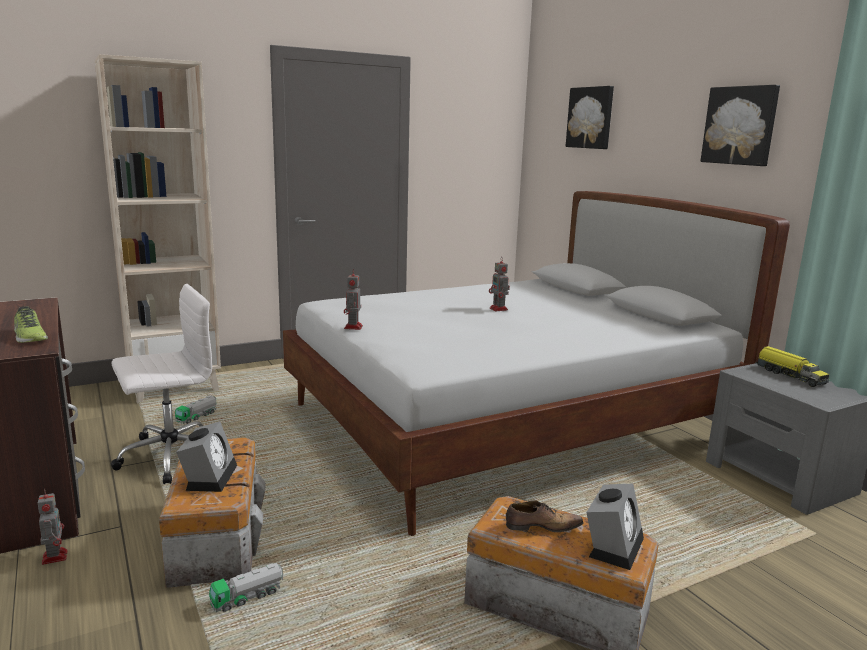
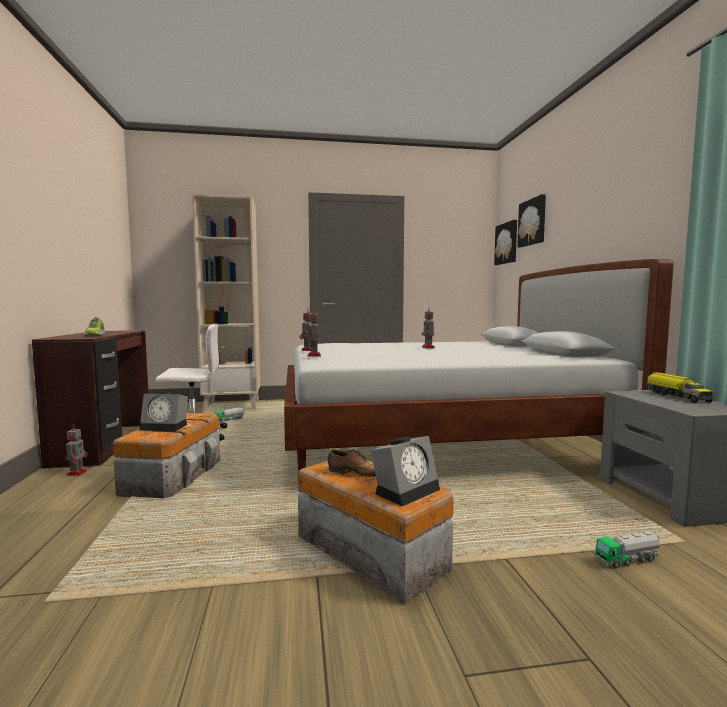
camera: 20 degrees right, 10 degrees down
(209, 476) = (166, 427): alarm clock -> alarm clock turned 75 degrees clockwise
(247, 597) = (156, 508): toy truck -> toy truck (627, 560)
(389, 348) = (314, 355): none -> toy robot
(740, 125) = (632, 194): picture -> picture (507, 243)

